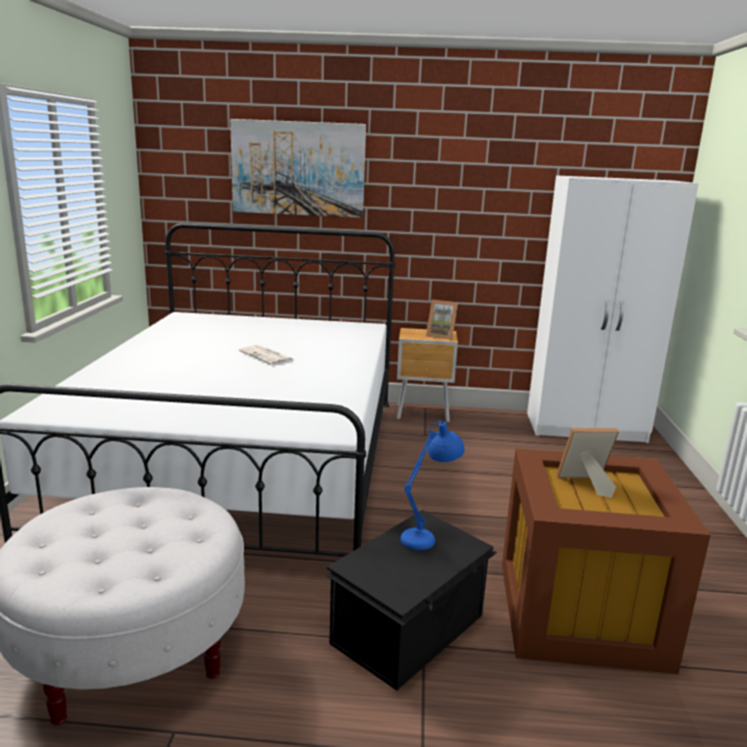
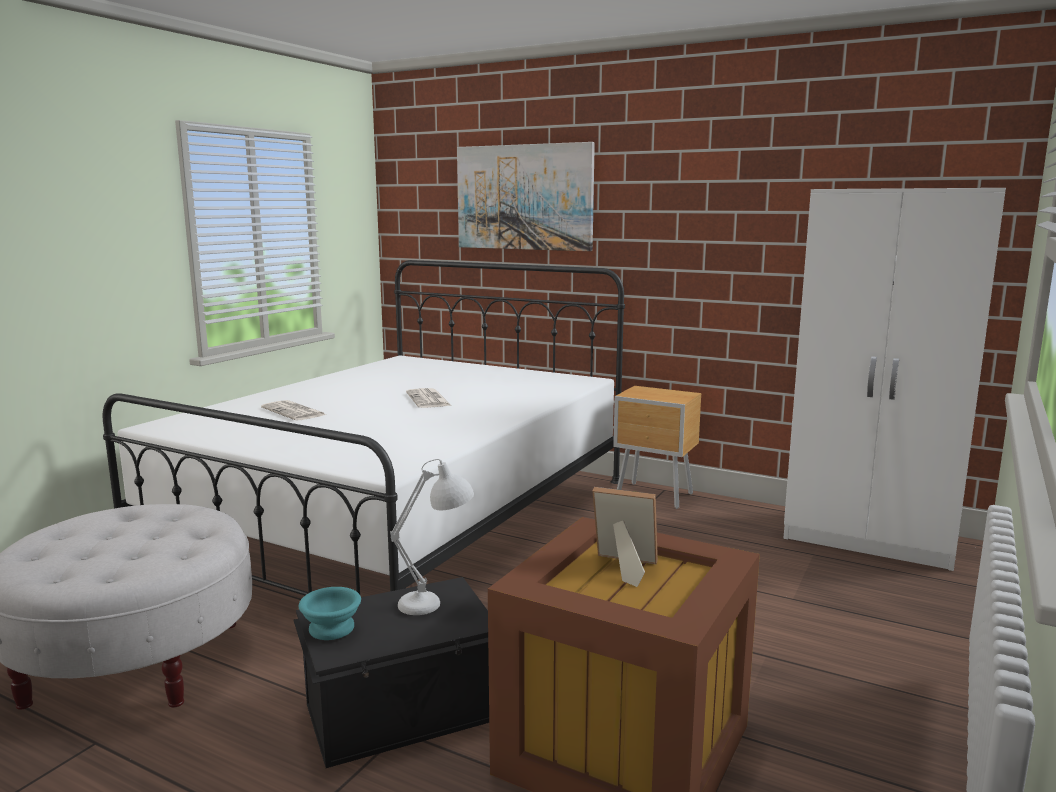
camera: 25 degrees right, 5 degrees down
(162, 380) = (295, 412): none -> newspaper
(374, 575) = (331, 628): none -> turquoise bowl
(429, 535) = (437, 603): blue table lamp -> white table lamp
(441, 336) = (672, 397): picture frame -> none

